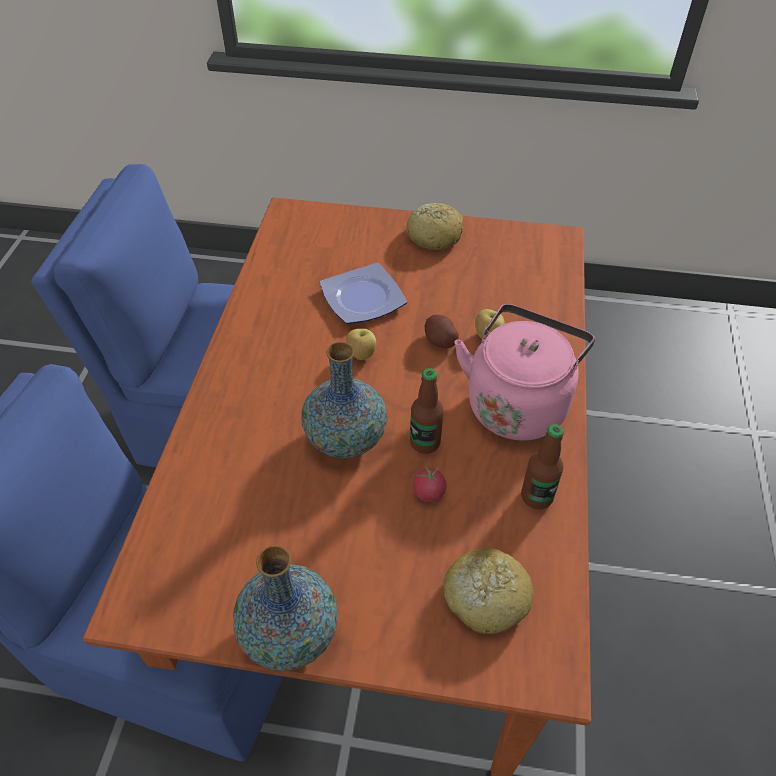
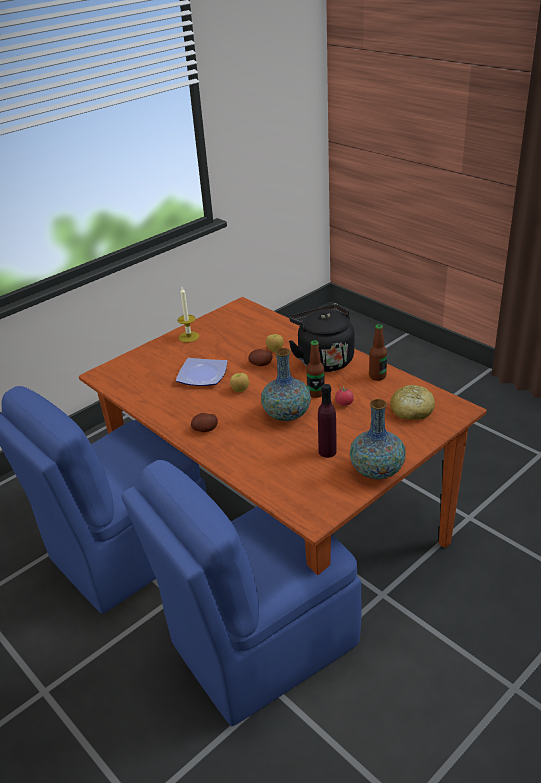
camera: 50 degrees left, 15 degrees down
(249, 371) = (205, 429): none -> potato
(294, 538) = (327, 451): none -> purple bottle
(434, 236) = (189, 337): bread -> candle
(517, 402) = (323, 359): pink kettle -> black kettle

